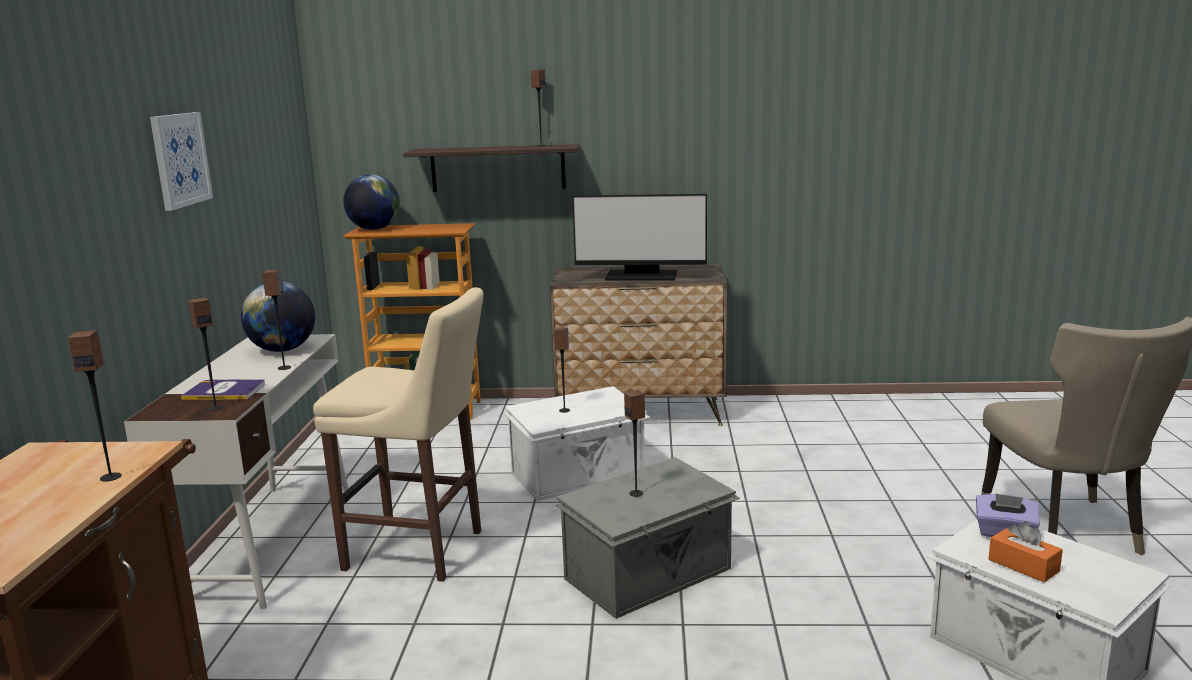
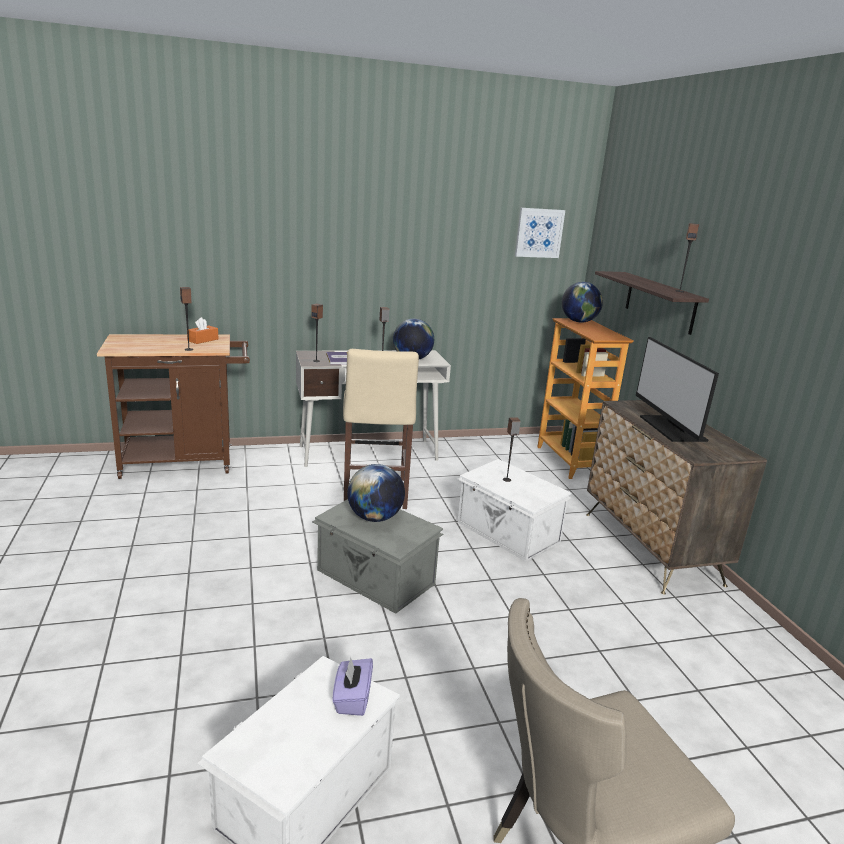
camera: 70 degrees right, 5 degrees up
(180, 159) = (402, 238): picture -> picture (539, 233)
(636, 493) = (375, 518): speaker -> globe
(1023, 565) = (296, 706): orange tissue box -> orange tissue box (203, 340)

